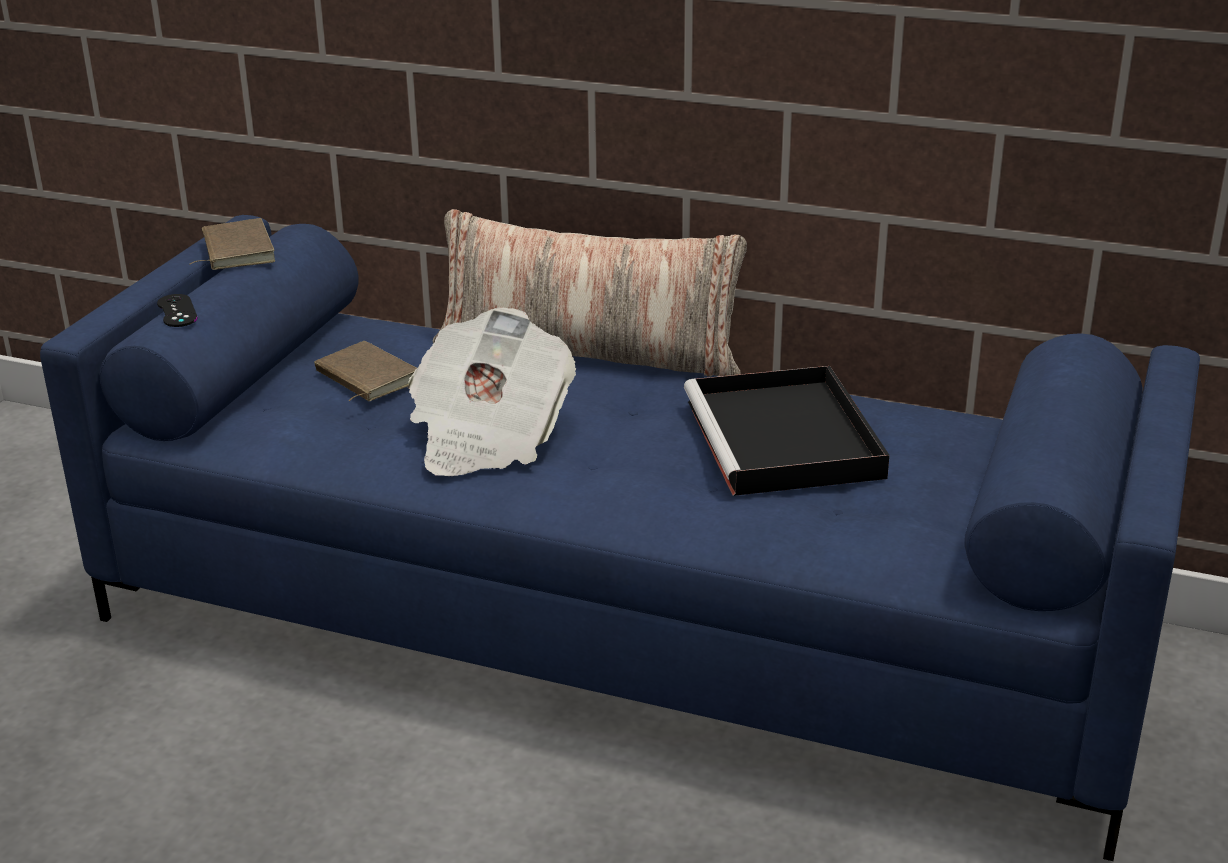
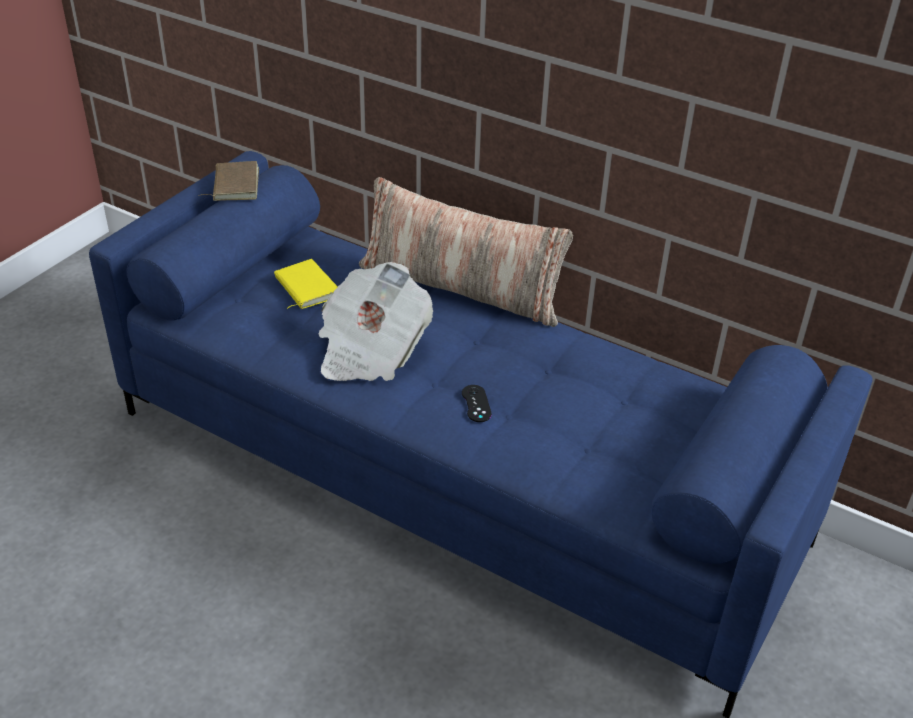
camera: 10 degrees right, 10 degrees up
(177, 311) = (180, 234): black game controller -> black game controller (476, 403)
(364, 378) = (305, 288): brown book -> yellow book
(786, 441) = (569, 387): black tray -> none

